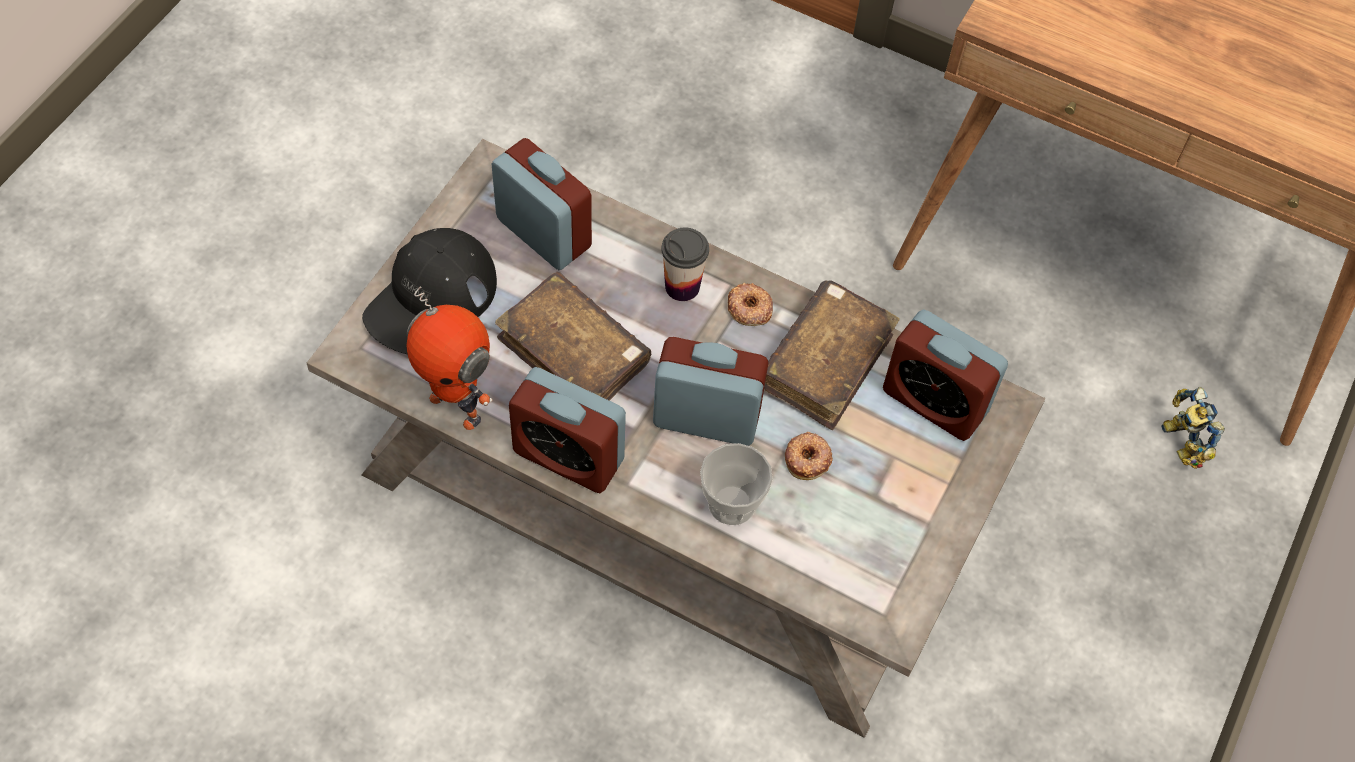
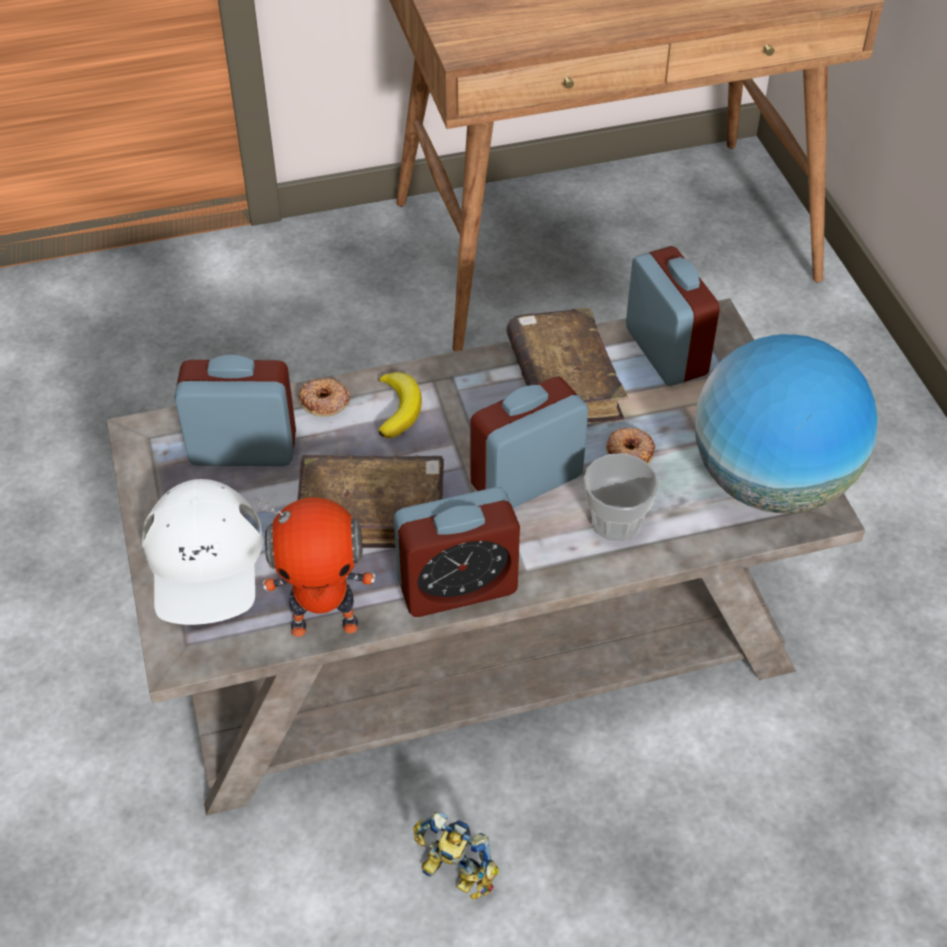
camera: 40 degrees left, 10 degrees down
(431, 298) = (204, 562): black cap -> white cap
(682, 286) = (398, 408): cup -> banana
(749, 308) = (466, 386): donut -> donut (324, 401)
(884, 572) = (771, 482): none -> globe
(934, 401) = (666, 352): alarm clock -> alarm clock turned 105 degrees counterclockwise
(1179, 442) = (760, 326): toy robot -> toy robot (452, 875)

